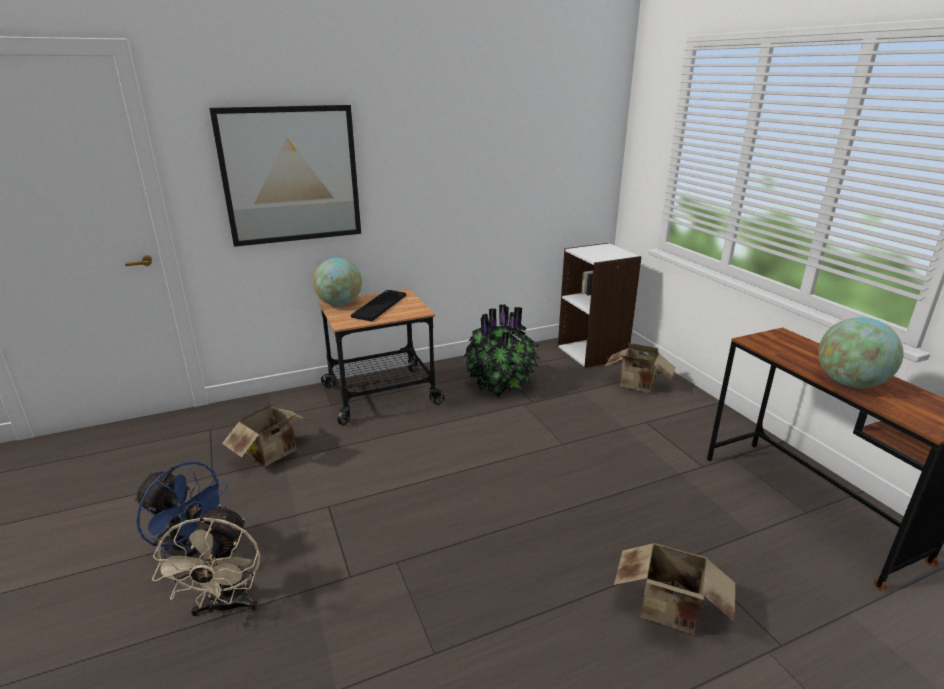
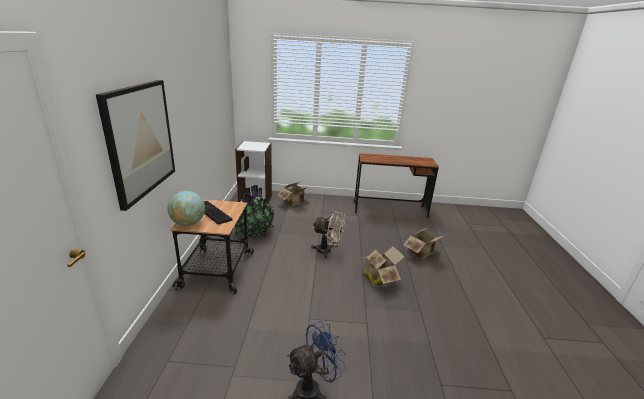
camera: 65 degrees left, 0 degrees up
(226, 607) = (365, 374): beige fan -> beige fan (327, 251)
(274, 453) = (236, 330): cardboard box -> cardboard box (379, 278)
(849, 383) = (403, 161): globe -> none

